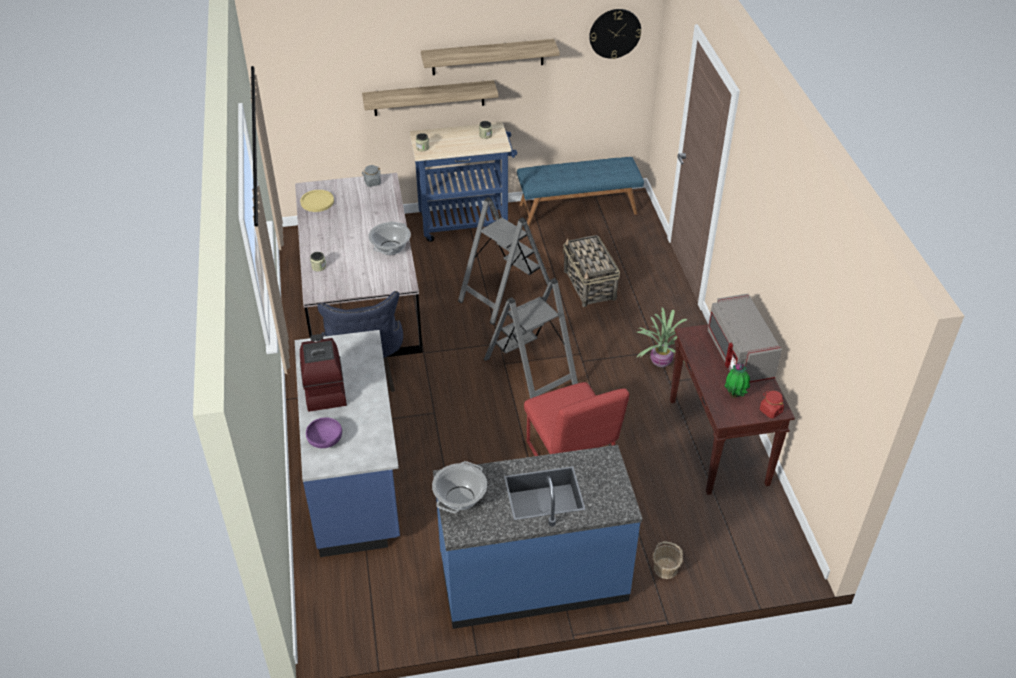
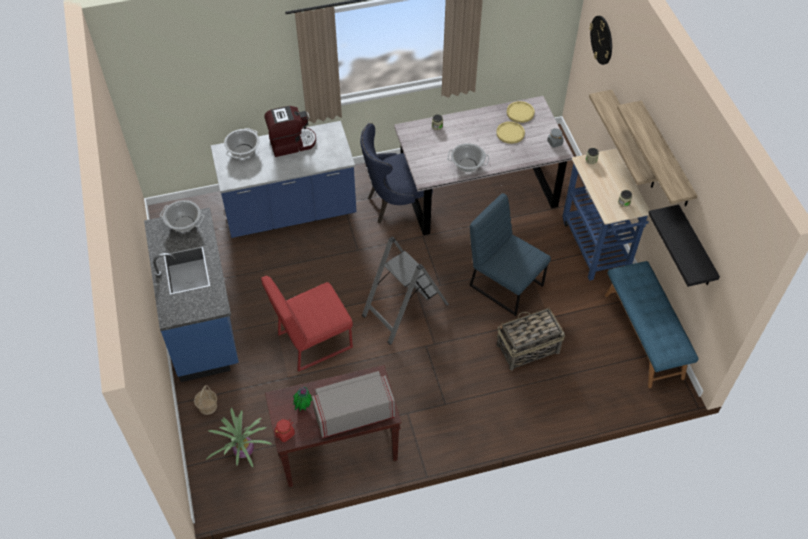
camera: 85 degrees right, 10 degrees up
(325, 440) = (243, 151): purple bowl -> cooking pot
(348, 212) = (510, 133): none -> yellow plate
(504, 293) = (505, 284): grey step ladder -> blue chair
(575, 82) = (695, 248): none -> black shelf
(615, 33) = (727, 246): wall clock -> wall clock (602, 40)
(661, 363) = (430, 407): potted plant -> potted plant (242, 451)

